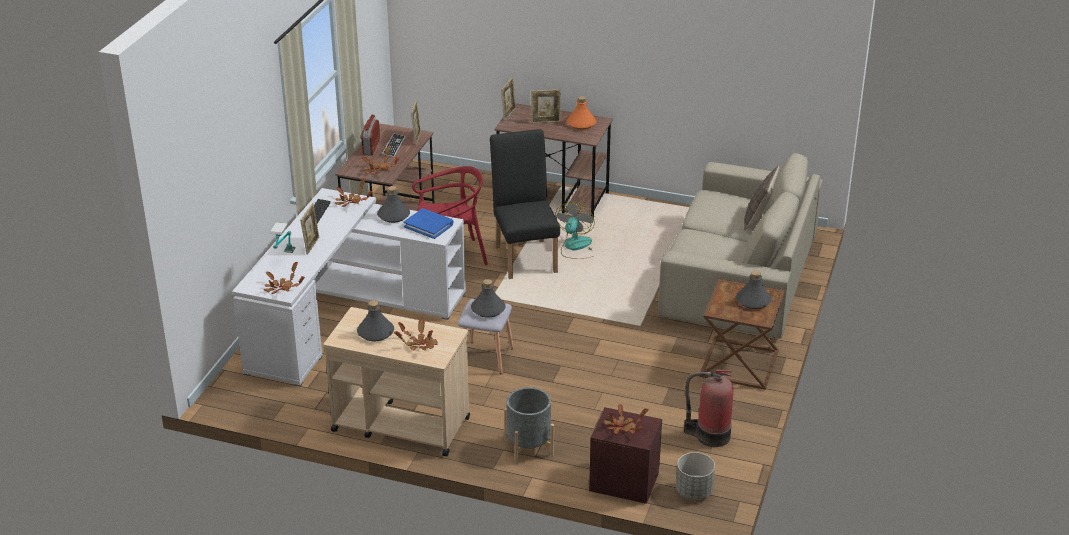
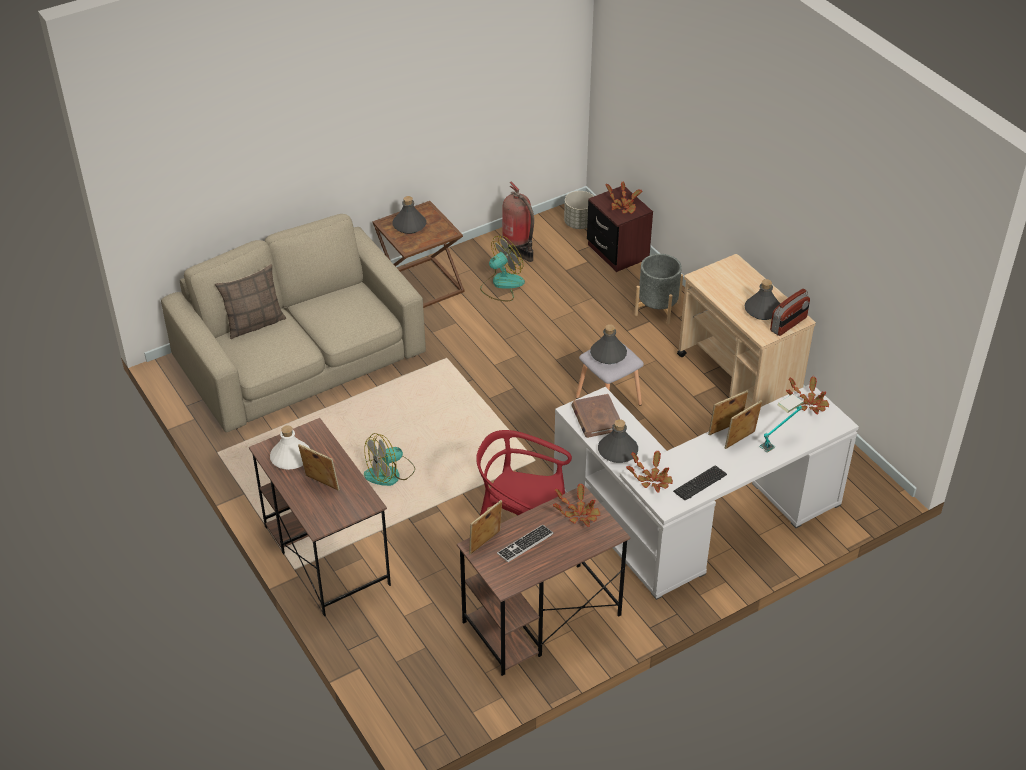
camera: 140 degrees left, 10 degrees up
(371, 147) = (551, 559): radio -> radio (788, 324)
(419, 344) = (736, 282): potted plant -> none
(429, 225) = (596, 418): blue book -> brown book
(508, 114) = (342, 522): picture frame -> picture frame (725, 429)
(525, 256) = (448, 492): black chair -> none
(581, 124) = (291, 457): orange bottle -> white bottle
(679, 398) = (501, 284): none -> fan

